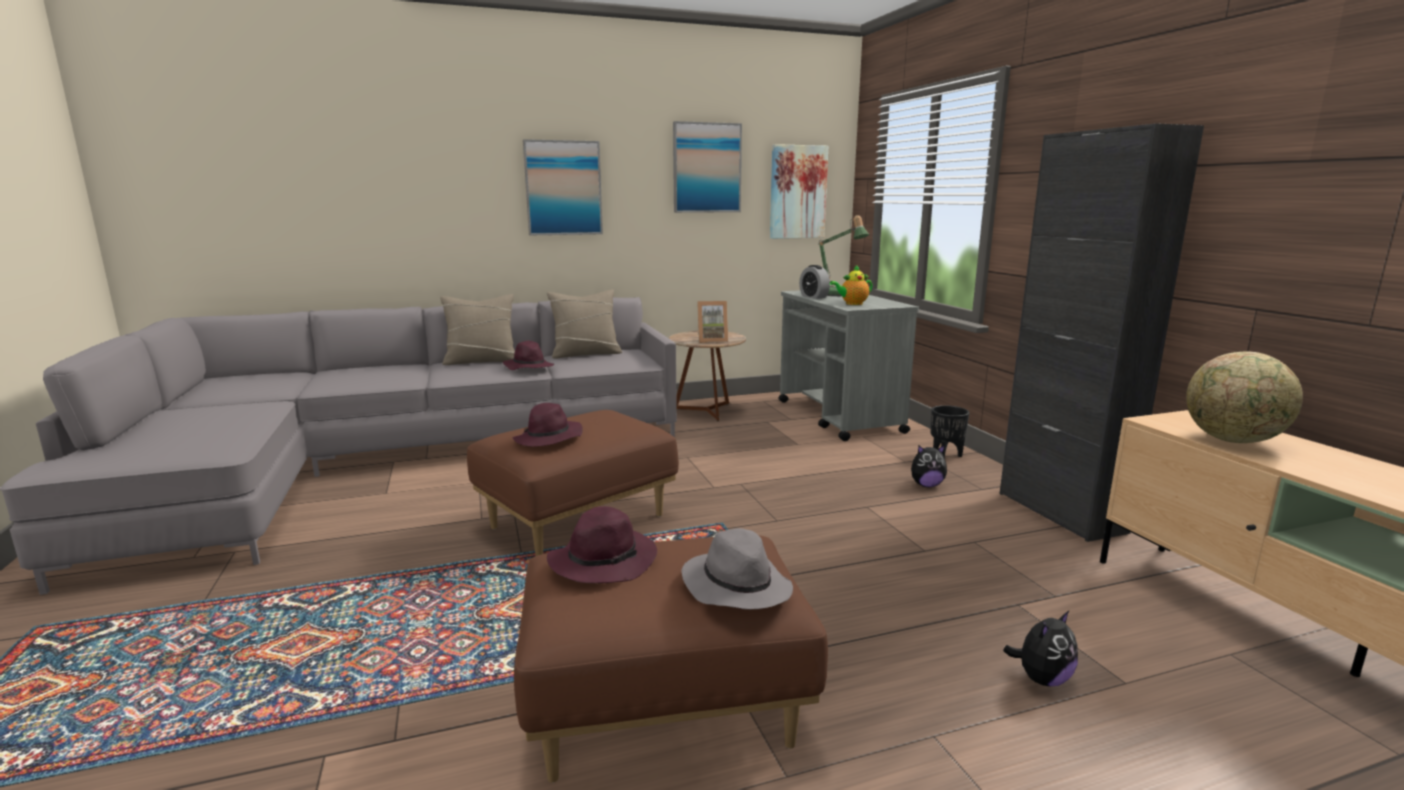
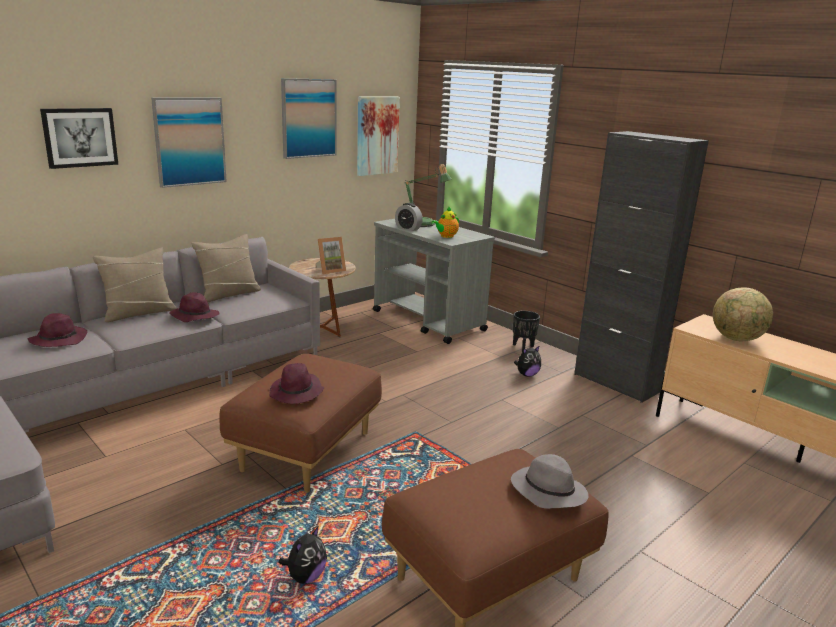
camera: 25 degrees left, 5 degrees up
(447, 178) = (80, 137): none -> picture
(604, 560) = (452, 491): purple hat -> purple hat (59, 339)
(1041, 679) = (670, 501): plush toy -> plush toy (305, 576)

